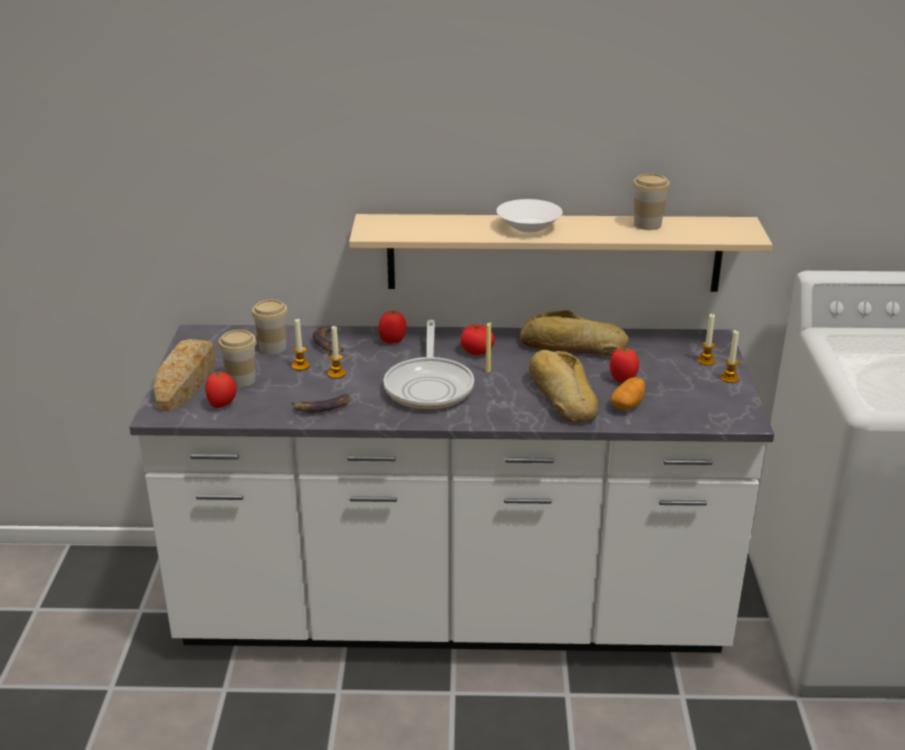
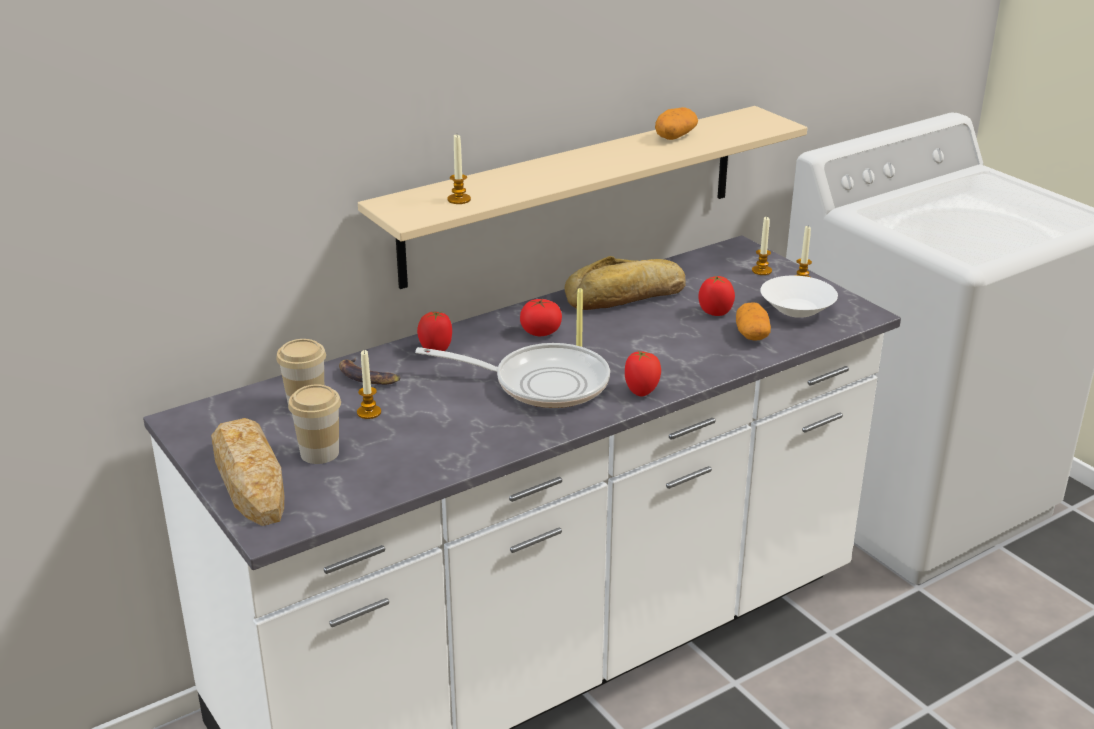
camera: 35 degrees left, 0 degrees up
(222, 405) = (336, 489): tomato -> tomato (642, 391)
(321, 407) = (457, 448): banana -> none
(336, 374) = (423, 406): candle -> candle (459, 199)
(429, 386) = (541, 383): frying pan -> frying pan turned 45 degrees counterclockwise
(529, 227) = (569, 168): white bowl -> white bowl (797, 310)
(561, 396) = (682, 347): bread -> none
(647, 224) = (675, 136): cup -> potato

